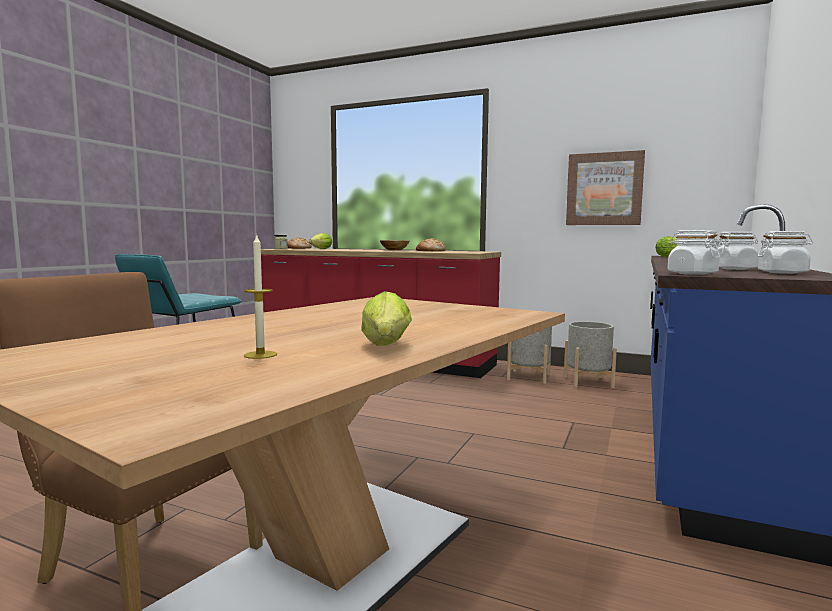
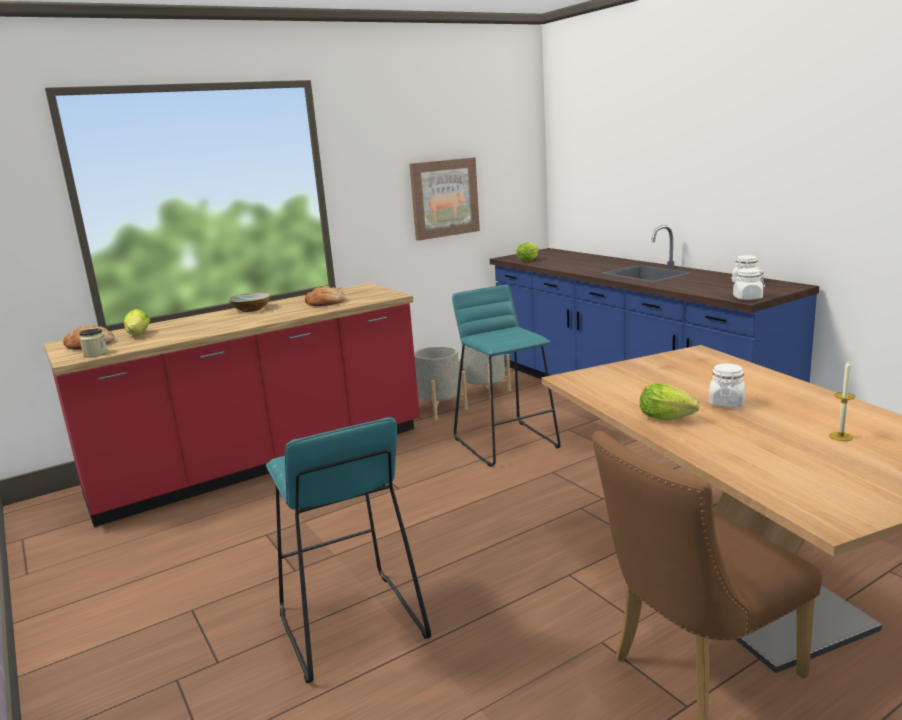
camera: 55 degrees left, 10 degrees up
(386, 347) = (823, 405): lettuce -> lettuce (669, 419)
(504, 407) = (506, 443): none -> turquoise stool
(734, 269) = (703, 282): white jar -> white jar (726, 403)

